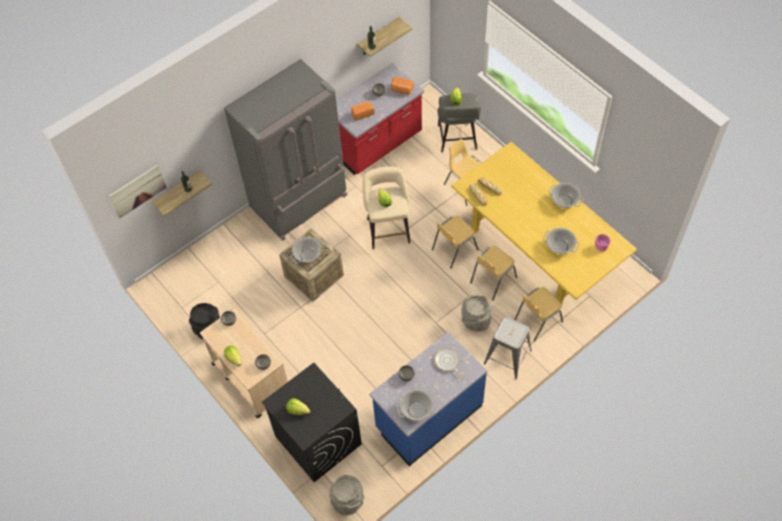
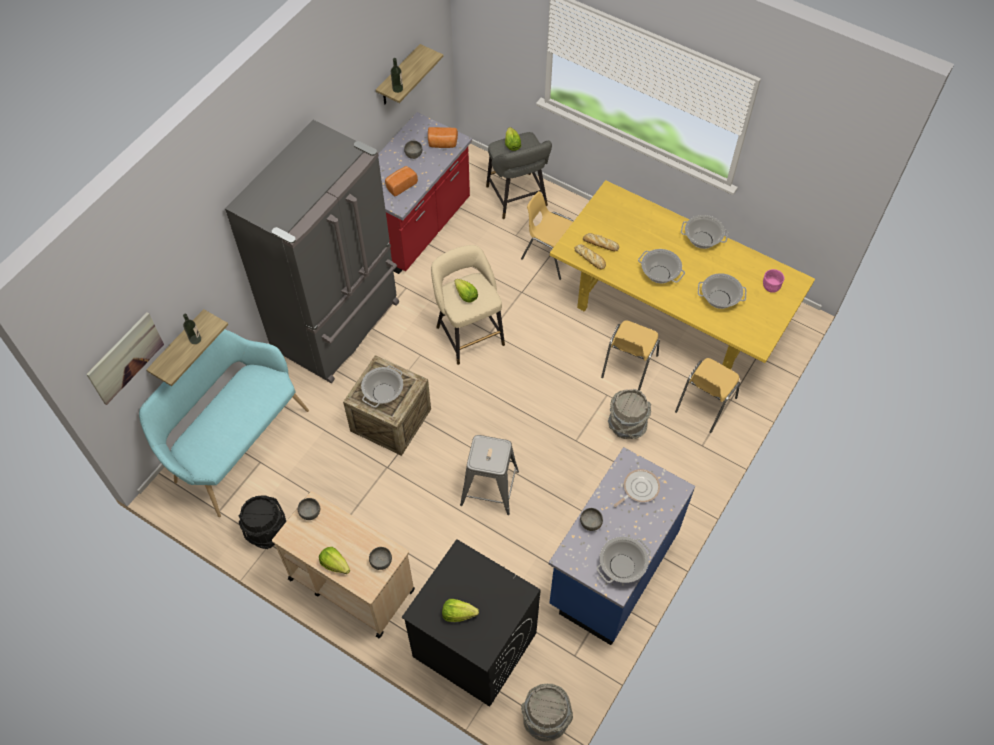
camera: 20 degrees left, 0 degrees up
(206, 266) = (236, 444): none -> turquoise bench
(447, 362) = (639, 488): frying pan -> frying pan turned 105 degrees clockwise
(454, 249) = (564, 339): yellow chair -> none
(507, 356) = (684, 461): grey stool -> grey stool (489, 488)
(523, 219) = (659, 274): none -> cooking pot

